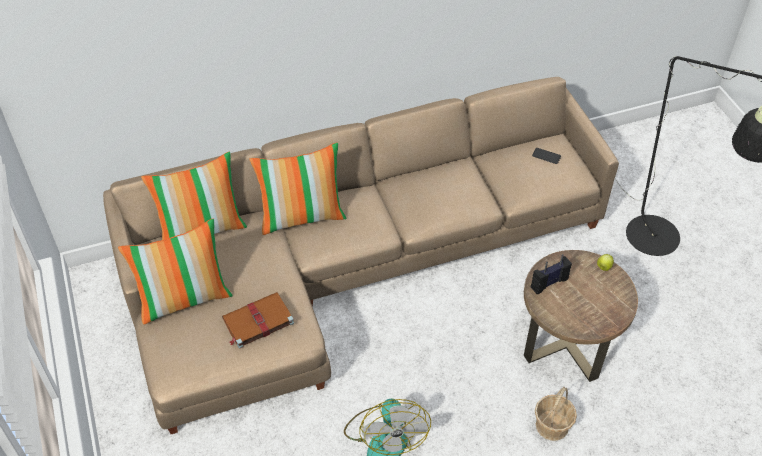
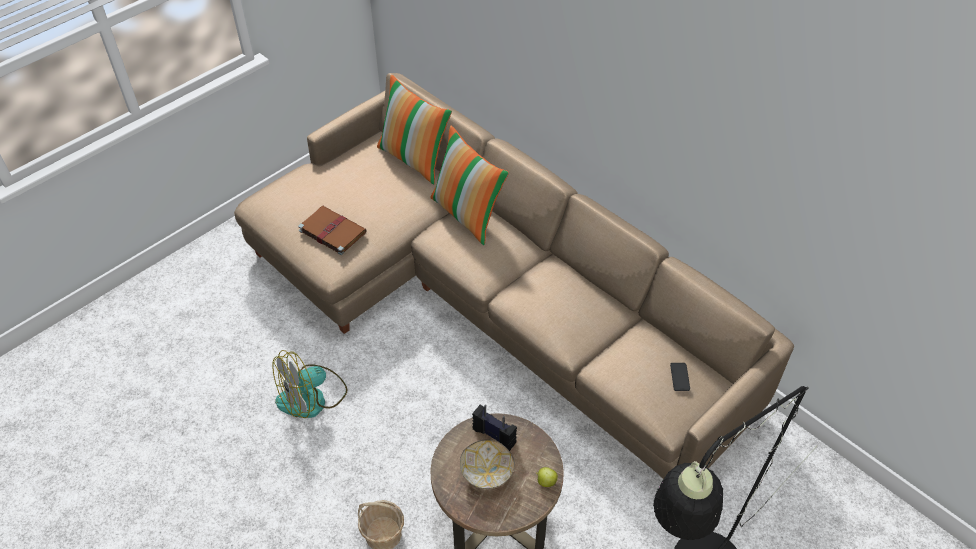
camera: 65 degrees right, 0 degrees up
(184, 298) = (334, 178): pillow -> none
(583, 300) = (487, 475): none -> bowl

